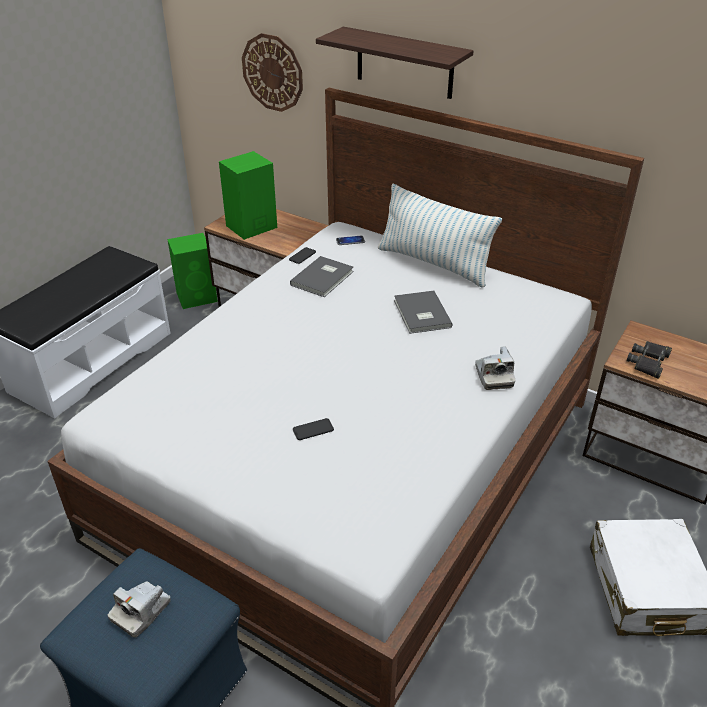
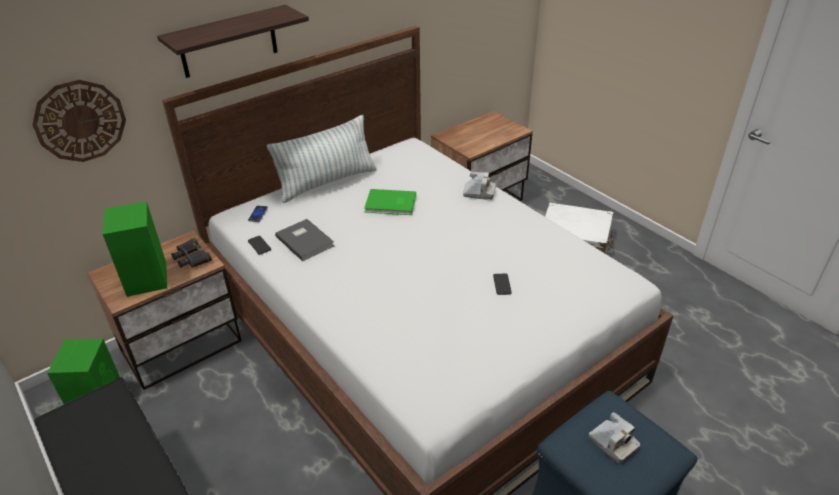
camera: 70 degrees left, 0 degrees up
(420, 314) = (391, 204): grey book -> green book
(648, 362) = (475, 143): black binoculars -> black binoculars (192, 257)

